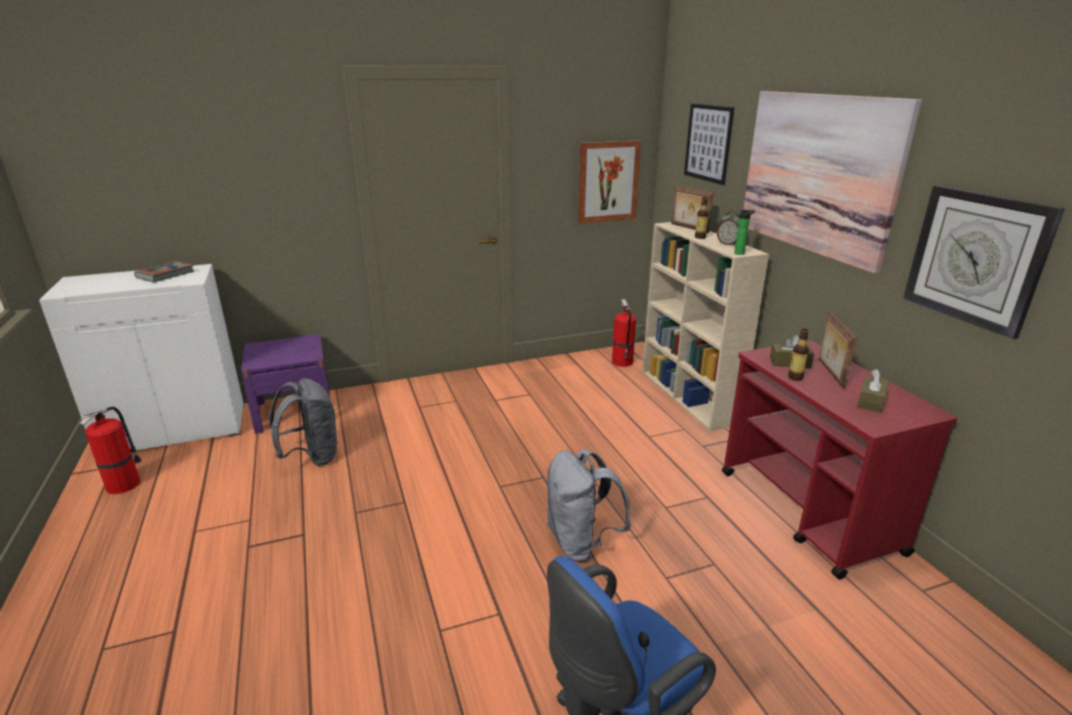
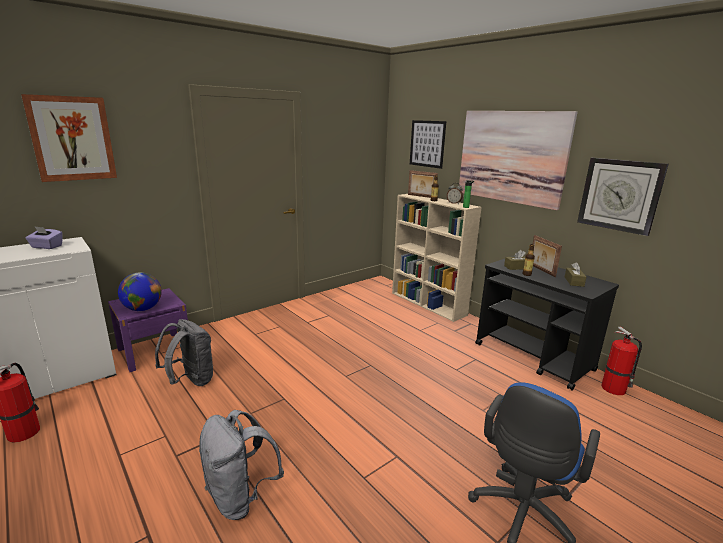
camera: 20 degrees left, 5 degrees down
(165, 275) = (46, 247): book -> purple tissue box
(273, 359) = (143, 309): none -> globe
(581, 543) = (420, 400): grey backpack -> grey backpack (240, 497)
(608, 182) = (359, 170): picture -> picture (72, 139)
(622, 362) = (376, 289): fire extinguisher -> fire extinguisher (614, 389)
(808, 512) = (533, 357): red cart -> black cart

